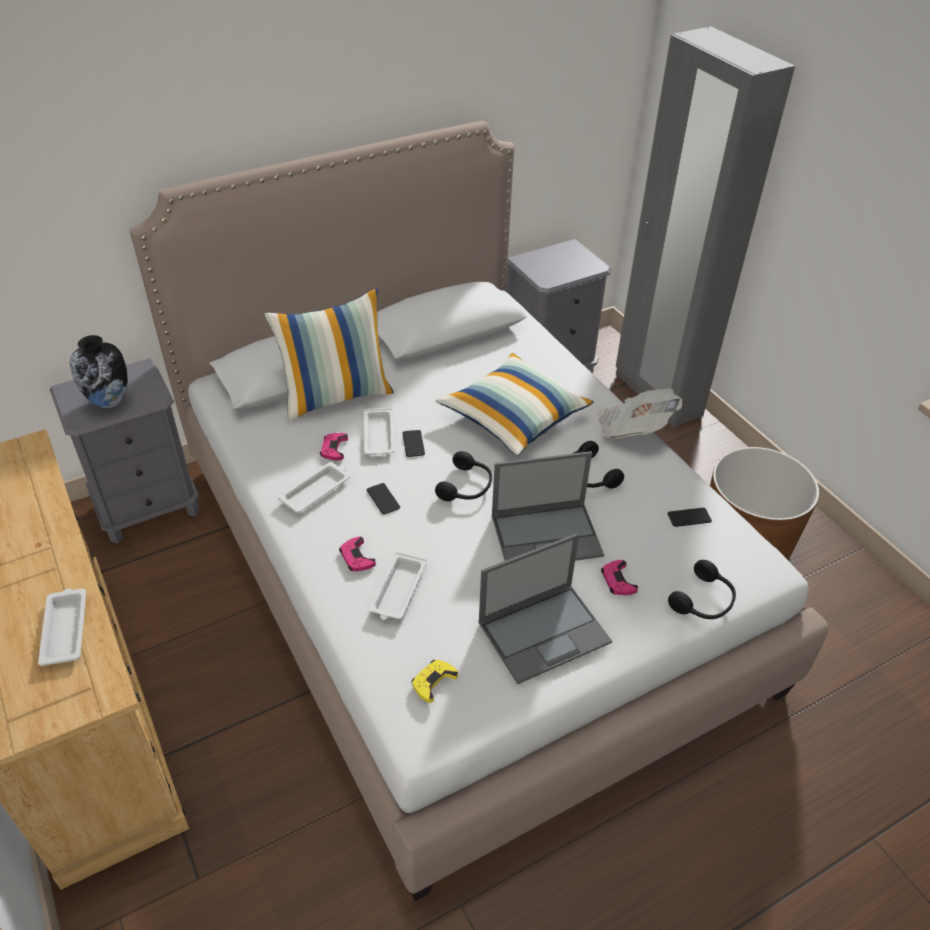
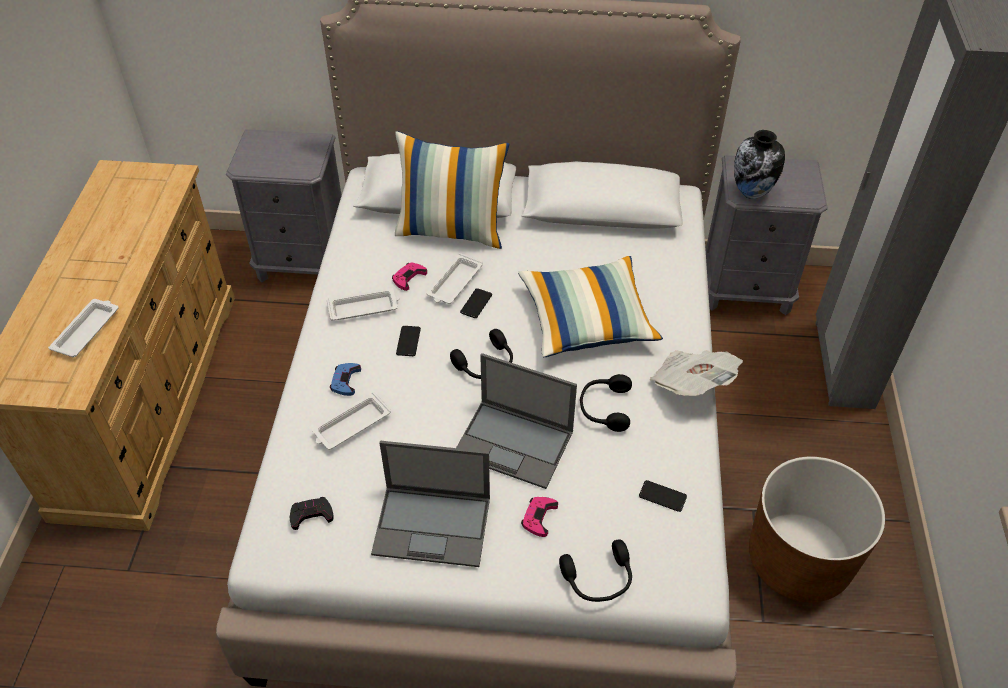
camera: 35 degrees right, 5 degrees up
(110, 402) = (273, 161): vase -> vase (752, 193)
(357, 557) = (345, 381): pink game controller -> blue game controller
(433, 681) = (311, 514): yellow game controller -> black game controller

